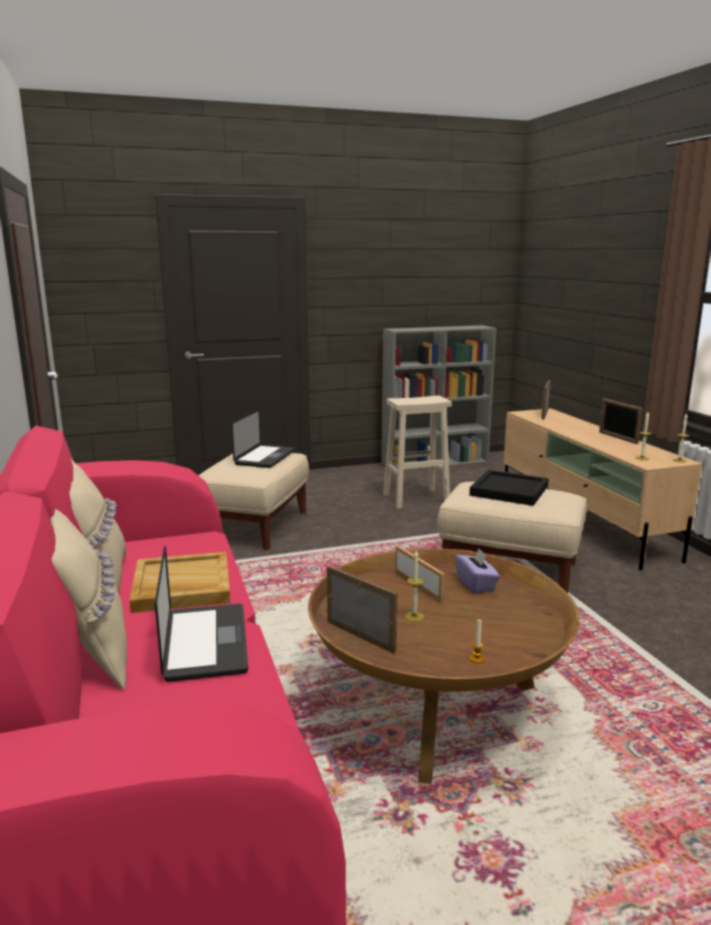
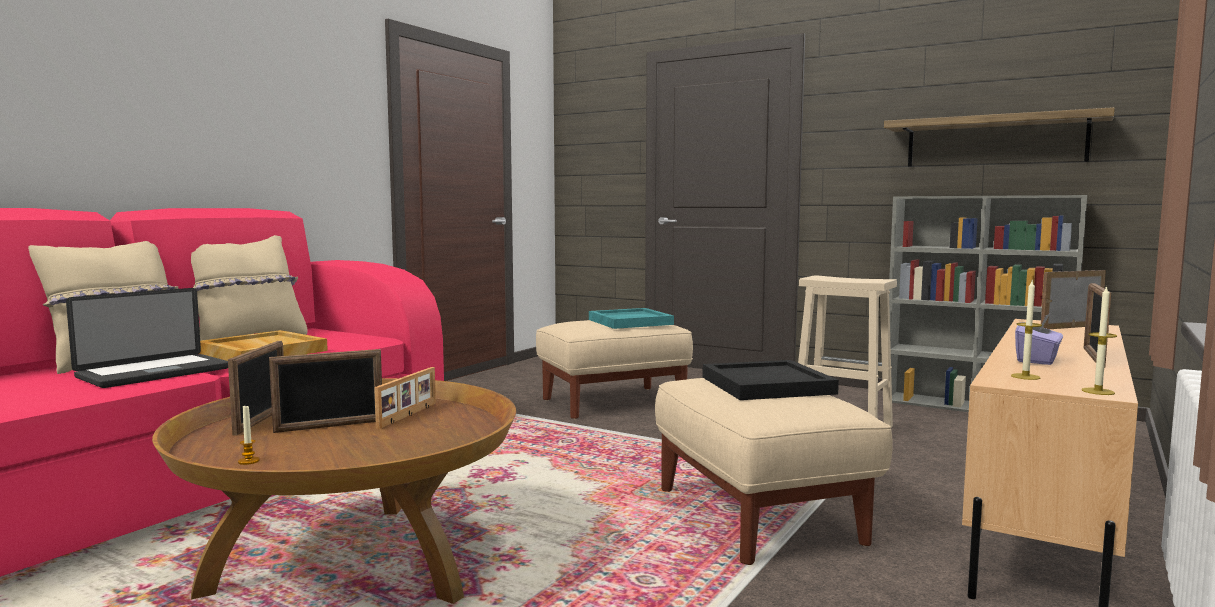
camera: 50 degrees right, 10 degrees down
(265, 457) = (630, 322): laptop -> turquoise tray
(414, 616) = (329, 426): candle -> picture frame
(433, 290) = (994, 141): none -> shelf
(476, 584) = (451, 430): purple tissue box -> purple tissue box (1037, 360)

